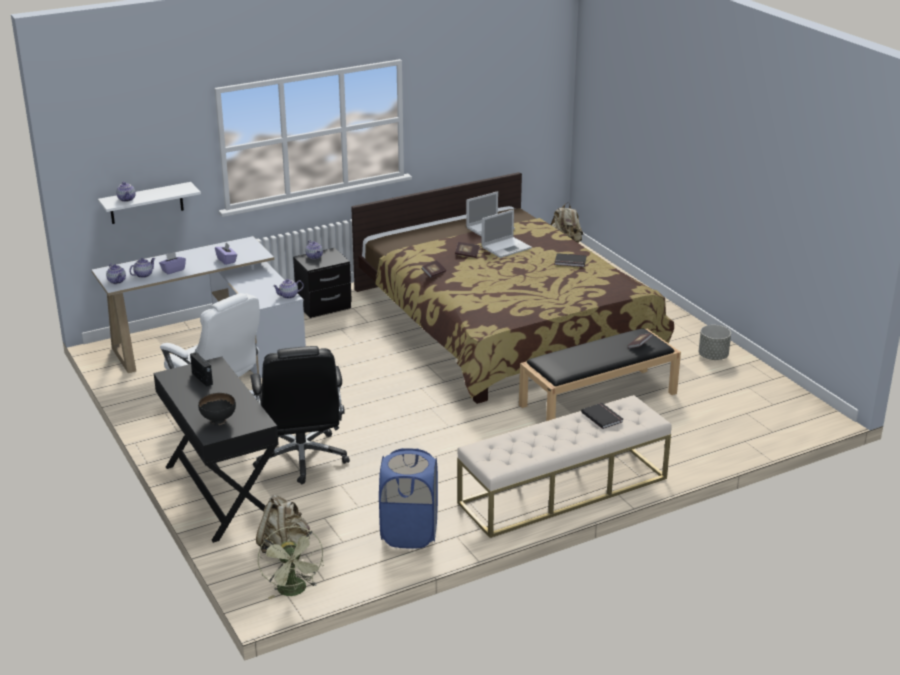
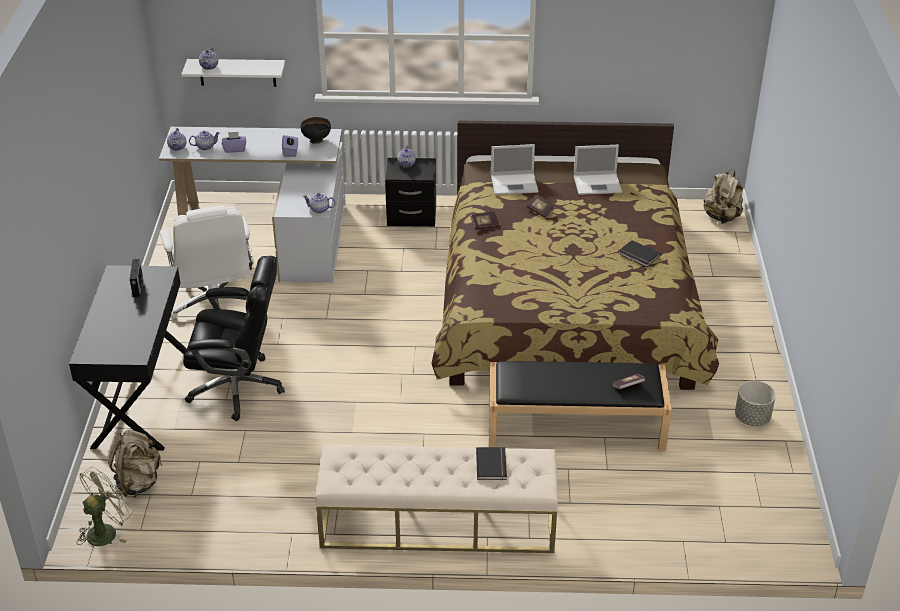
camera: 30 degrees right, 10 degrees up
(218, 421) = (105, 341): black bowl -> black bowl (316, 140)
(294, 591) = (106, 531): green fan -> green fan turned 150 degrees counterclockwise
(302, 458) = (238, 387): black office chair -> black office chair turned 105 degrees counterclockwise
(409, 533) = (255, 511): blue laundry basket -> none
(507, 247) = (590, 215): laptop -> laptop (515, 184)

